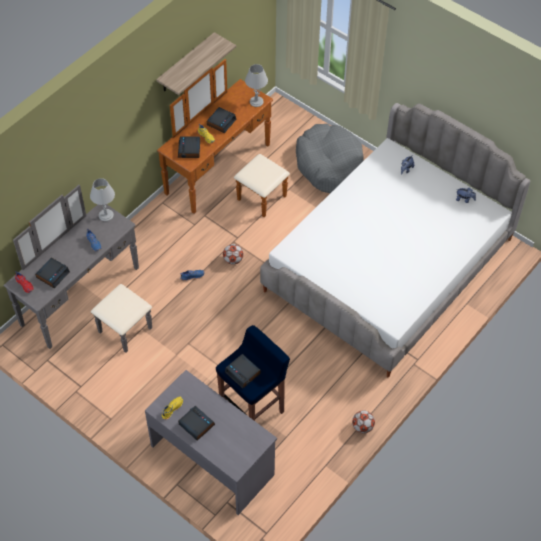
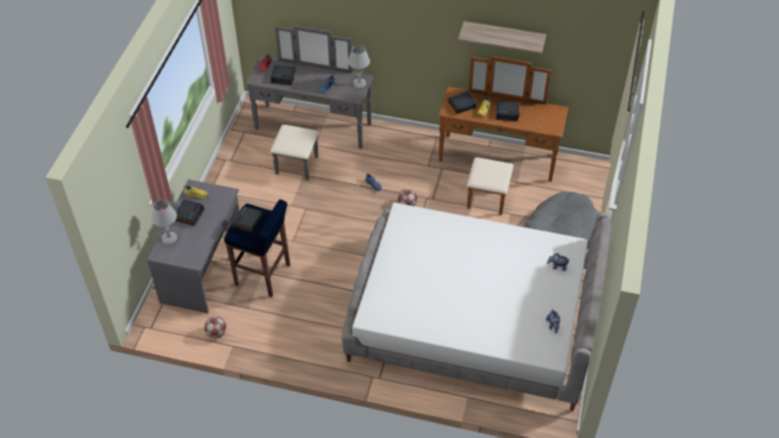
camera: 65 degrees right, 5 degrees down
(256, 101) = (549, 126): grey table lamp -> grey table lamp (169, 237)
(362, 427) = (284, 360): football -> football (216, 333)

